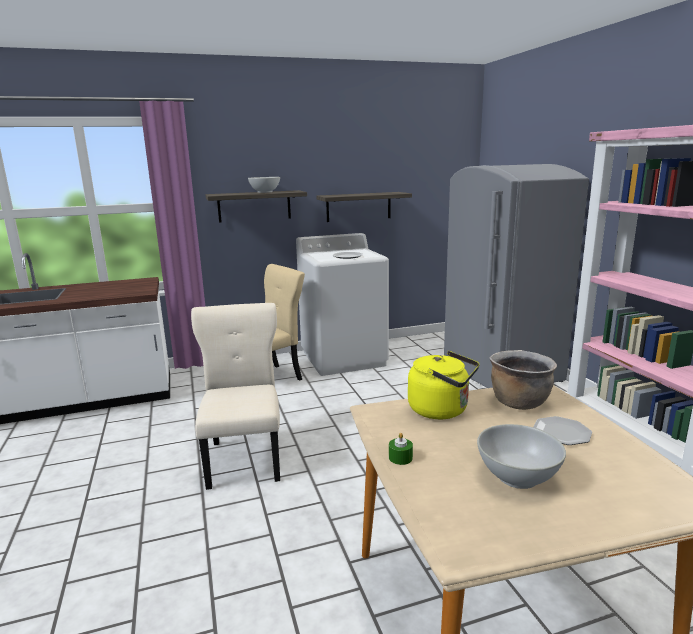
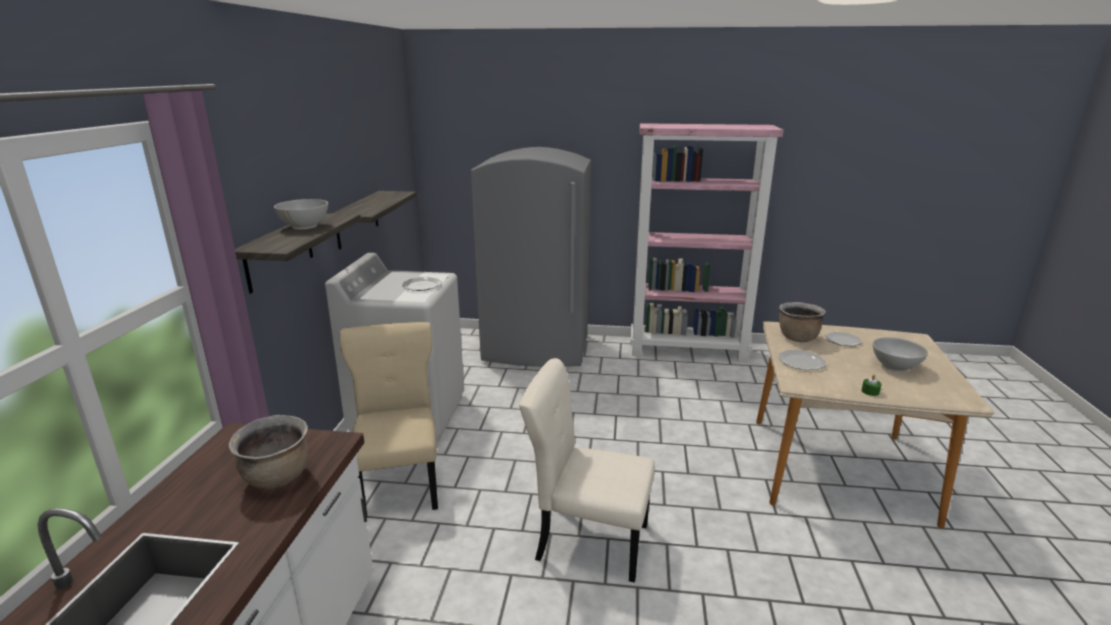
camera: 65 degrees left, 5 degrees up
(108, 292) = (278, 478): none -> brown cooking pot
(442, 410) = (802, 362): yellow kettle -> plate

